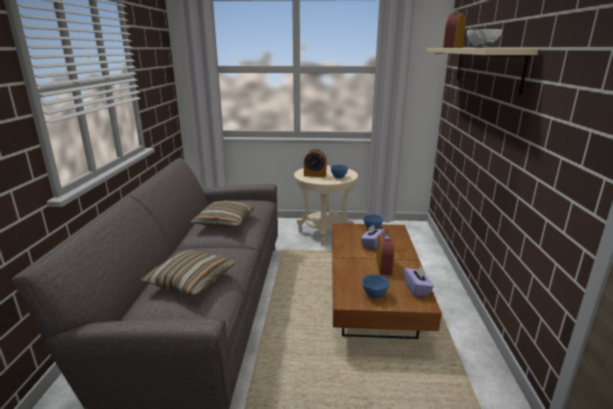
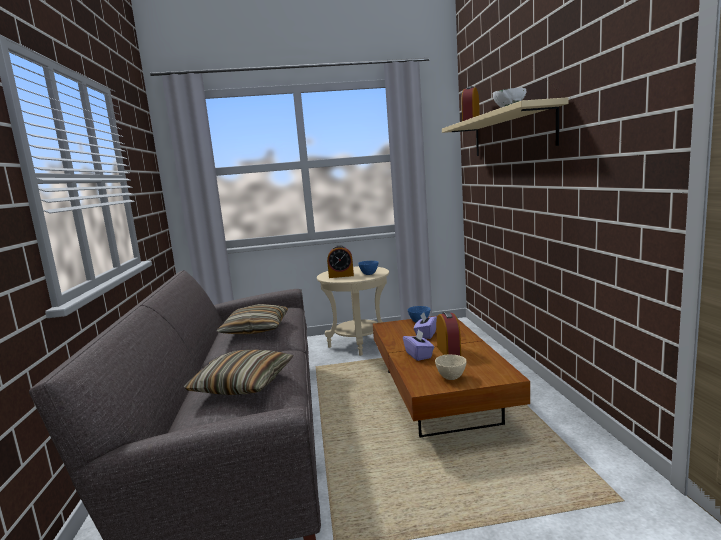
camera: 10 degrees left, 10 degrees down
(374, 295) = (450, 377): blue bowl -> beige bowl
(417, 289) = (494, 365): purple tissue box -> purple tissue box (419, 355)

